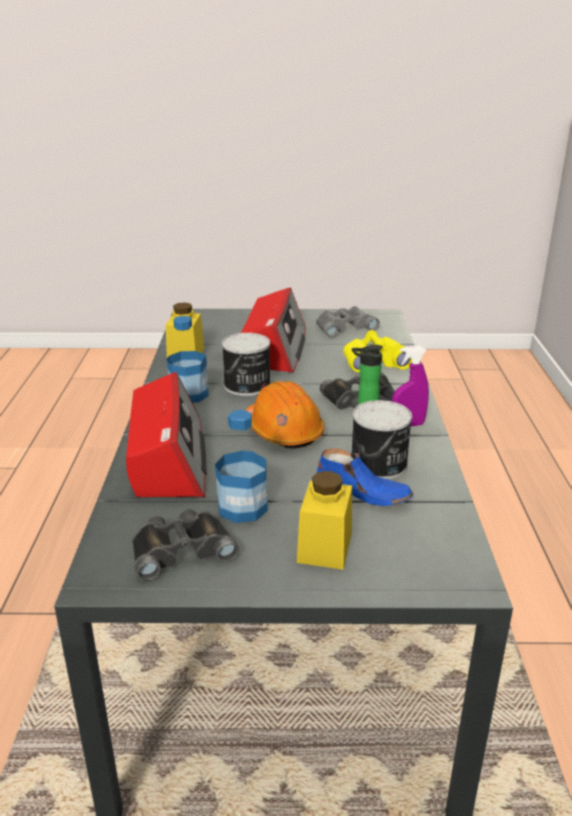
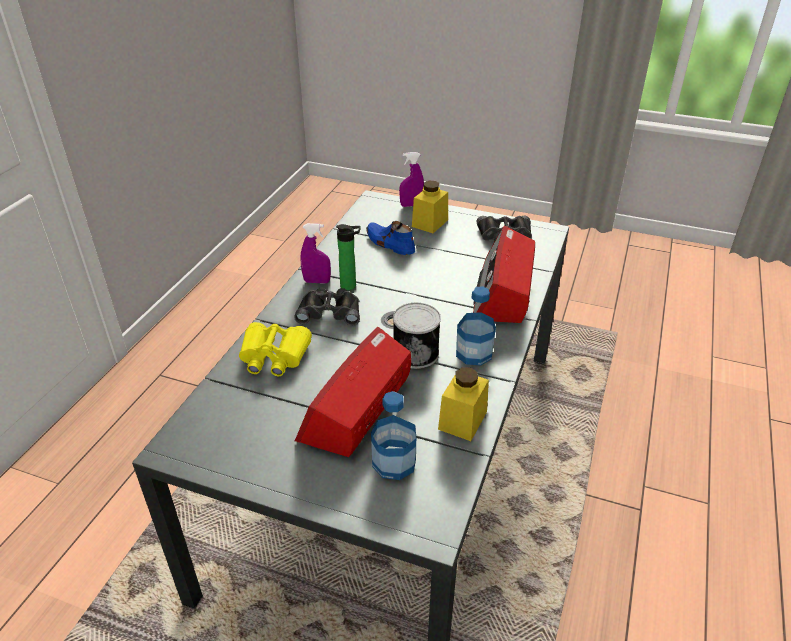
camera: 160 degrees left, 10 degrees up
(242, 507) = (464, 249): bottle -> bottle (394, 462)
(283, 431) = (411, 296): orange hard hat -> none
(344, 327) = (246, 433): grey binoculars -> none
(380, 464) = (364, 257): can -> none
(387, 584) = (411, 205): none -> purple spray bottle

